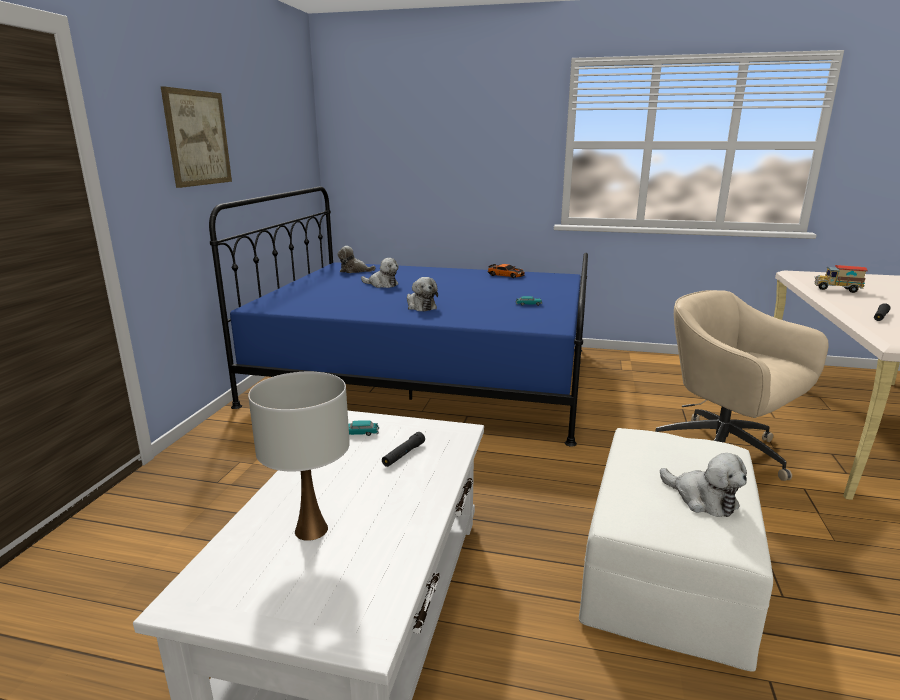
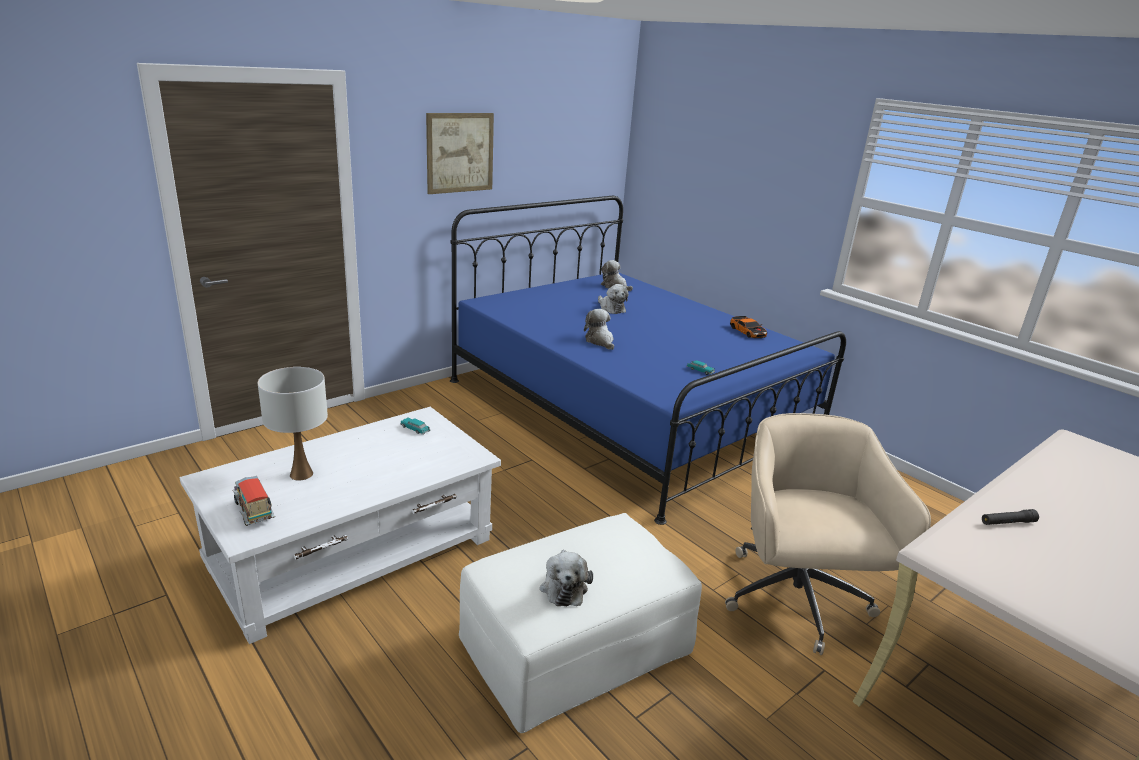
camera: 35 degrees right, 5 degrees up
(403, 454) = (415, 455): black flashlight -> none
(420, 306) = (600, 341): plush toy -> plush toy turned 150 degrees clockwise
(836, 290) = (1059, 476): toy truck -> toy truck (254, 512)

